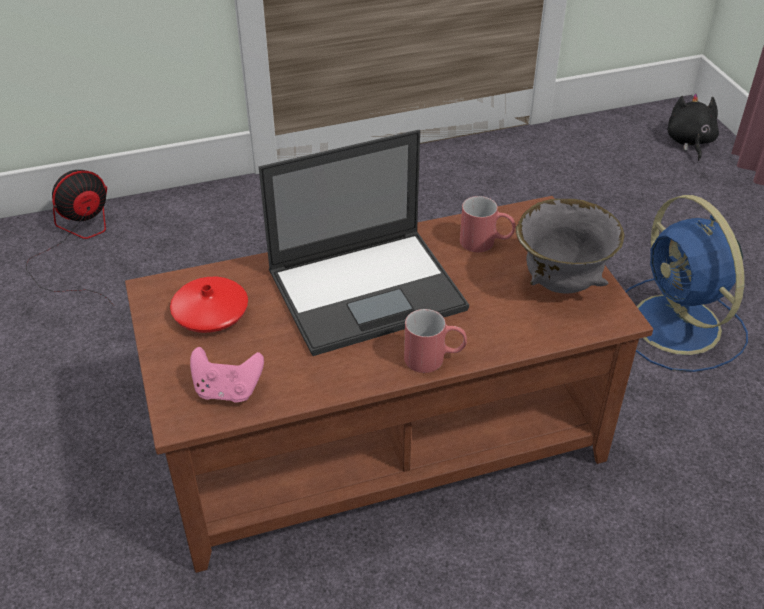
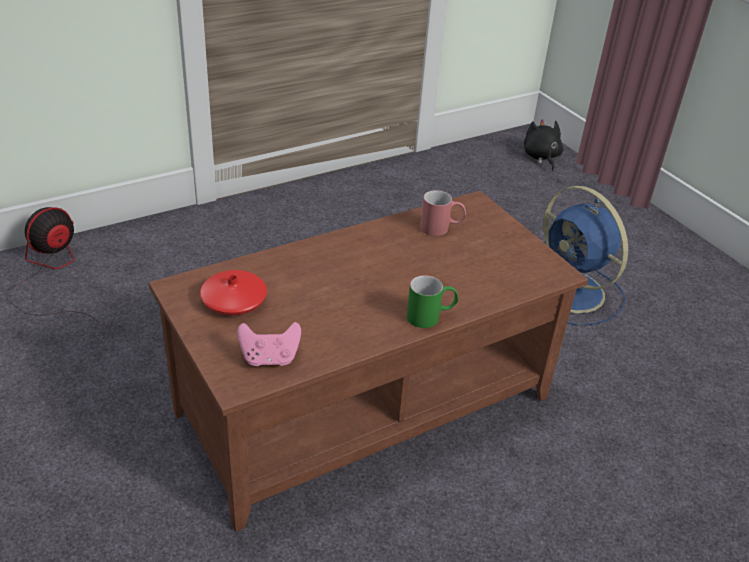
camera: 15 degrees left, 5 degrees down
(368, 289) = (360, 270): laptop -> none
(434, 359) = (431, 317): red mug -> green mug
(560, 283) = (508, 252): grey bowl -> none

